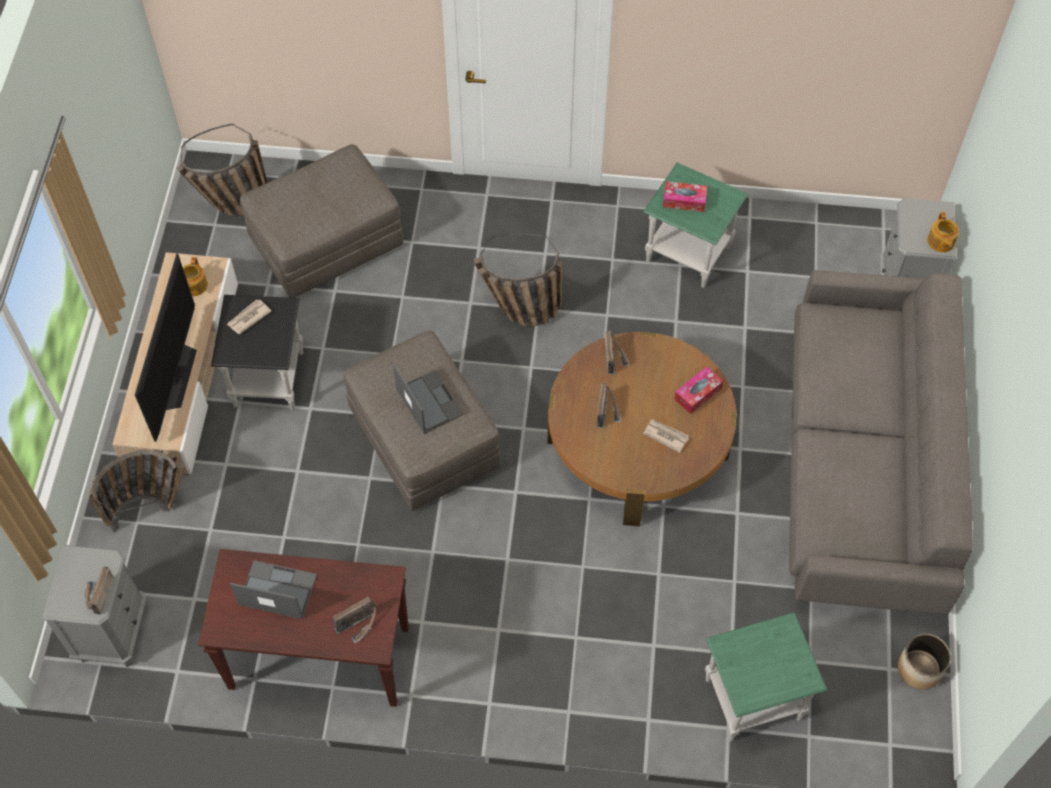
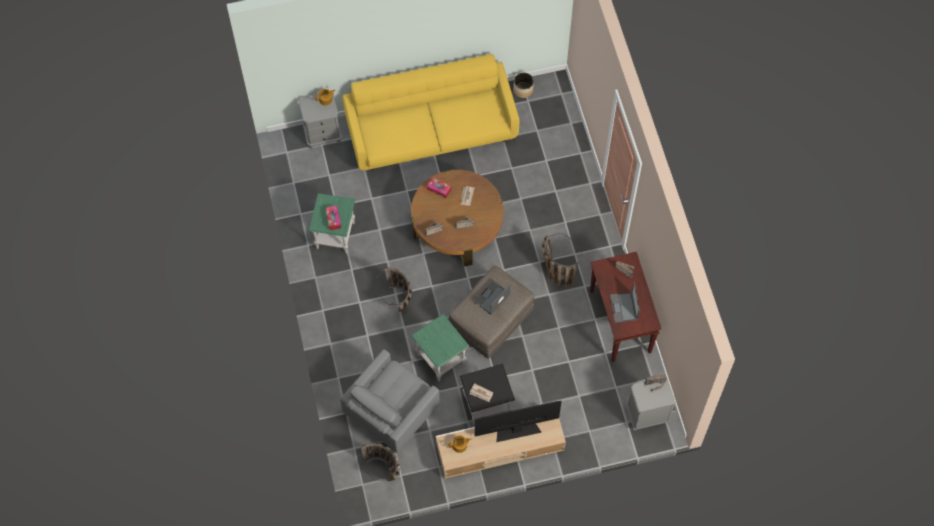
camera: 110 degrees left, 5 degrees up
(151, 509) = (579, 427): basket -> basket (555, 271)
(327, 241) = (390, 412): grey ottoman -> grey armchair
(752, 699) = (564, 147): green side table -> green side table (441, 359)
(861, 467) = (432, 132): grey sofa -> yellow sofa

